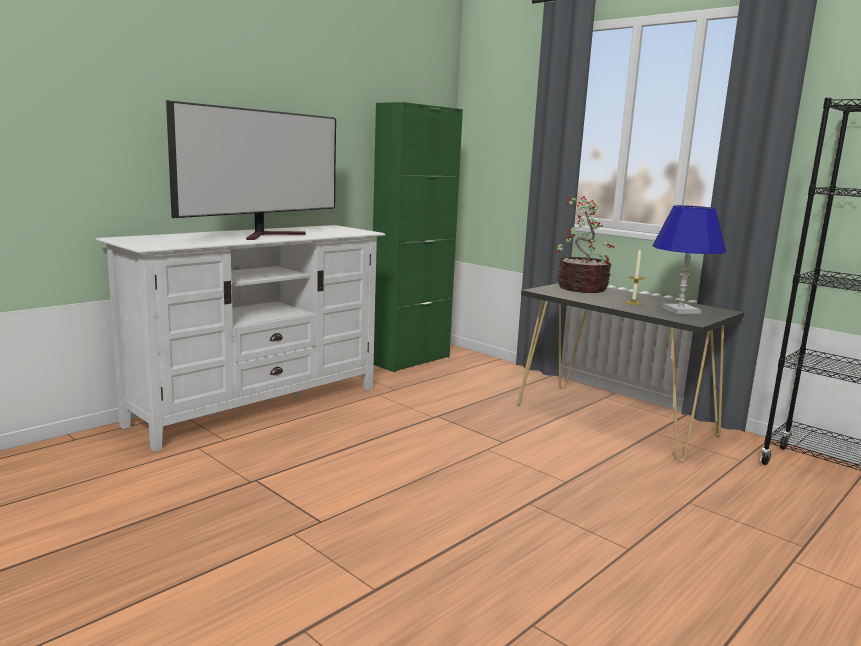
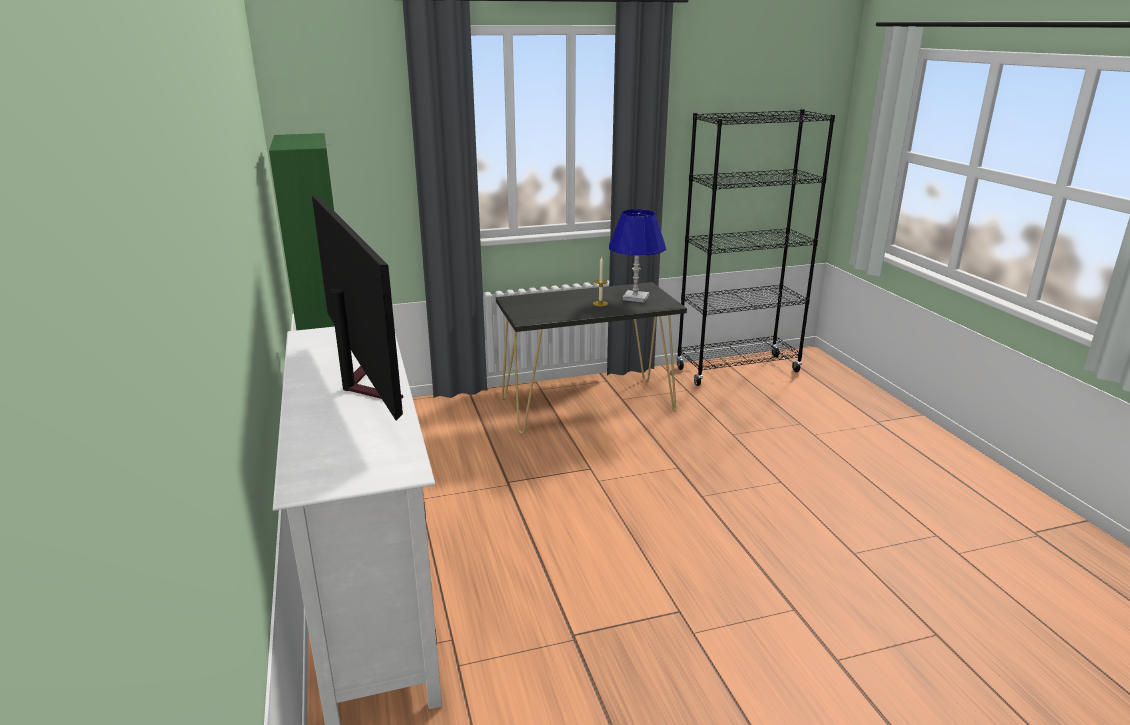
camera: 60 degrees left, 10 degrees up
(580, 288) = (531, 303): potted plant -> none

